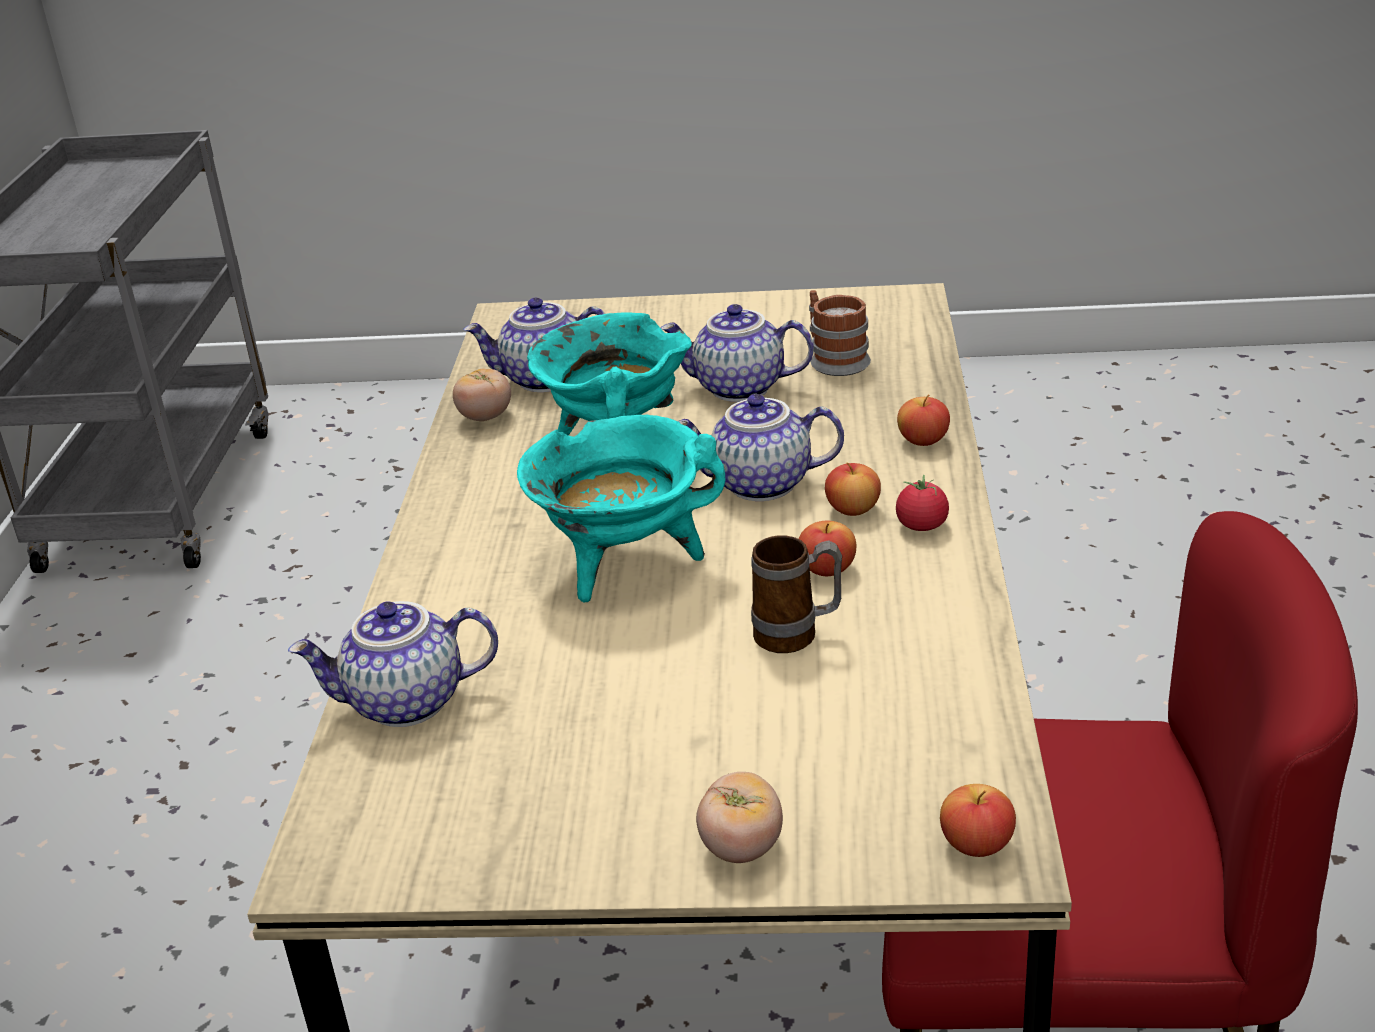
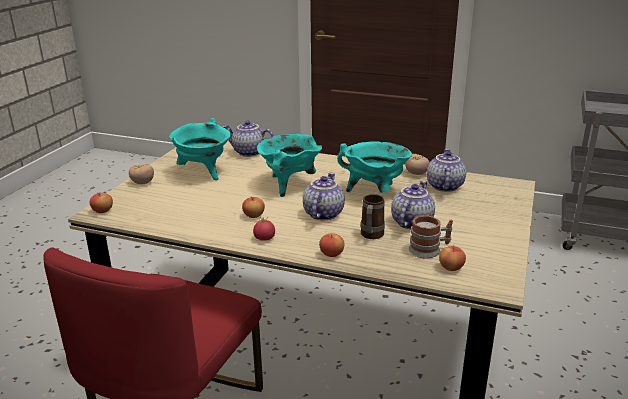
camera: 105 degrees right, 5 degrees down
(405, 704) = (248, 152): teapot -> teapot turned 75 degrees counterclockwise
(604, 742) = (204, 173): none -> turquoise cooking pot
(798, 635) = (221, 204): mug -> mug (371, 236)
(853, 509) = (289, 227): apple -> apple (451, 268)

